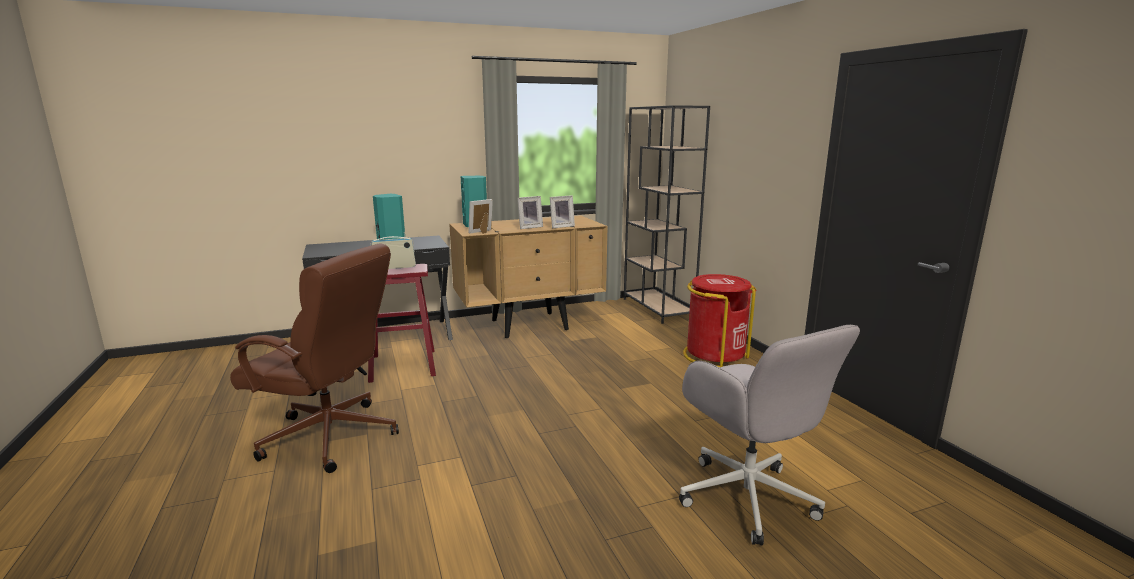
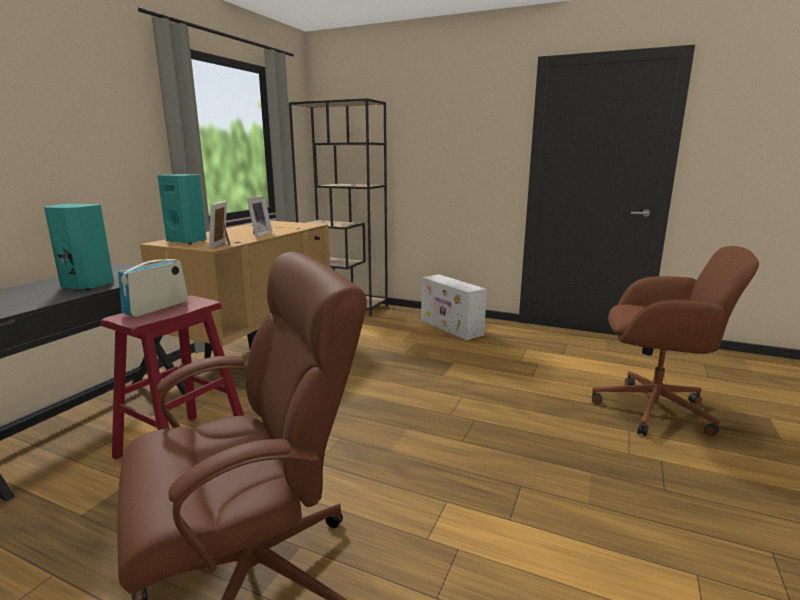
camera: 45 degrees left, 0 degrees up
(561, 226) = (289, 229): picture frame -> none
(714, 355) = (452, 327): red trash can -> white storage box
(747, 499) = (654, 411): grey office chair -> brown office chair

